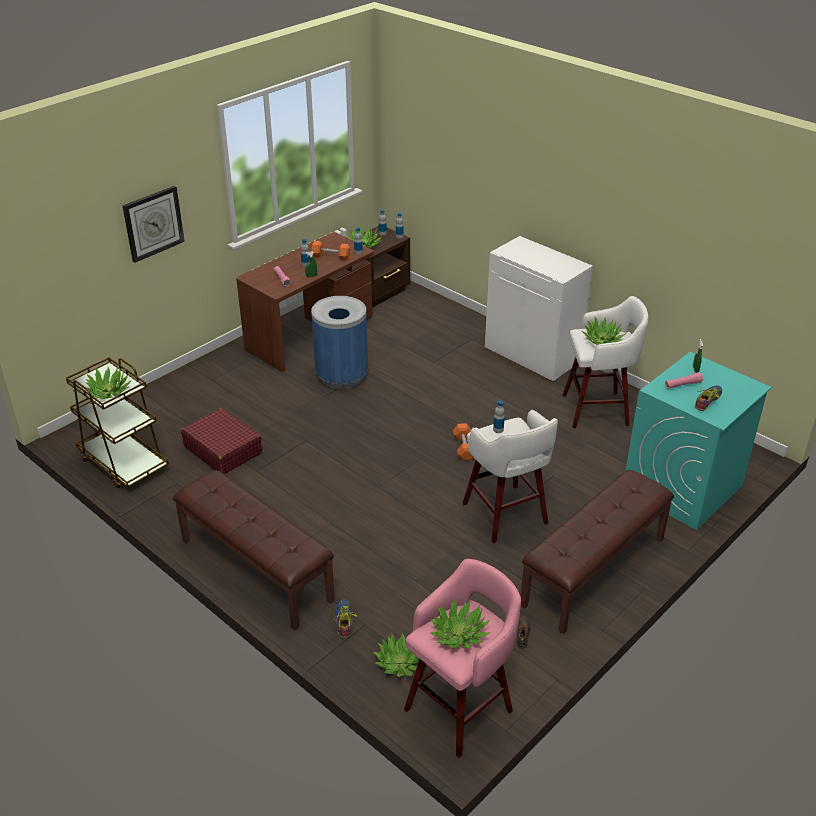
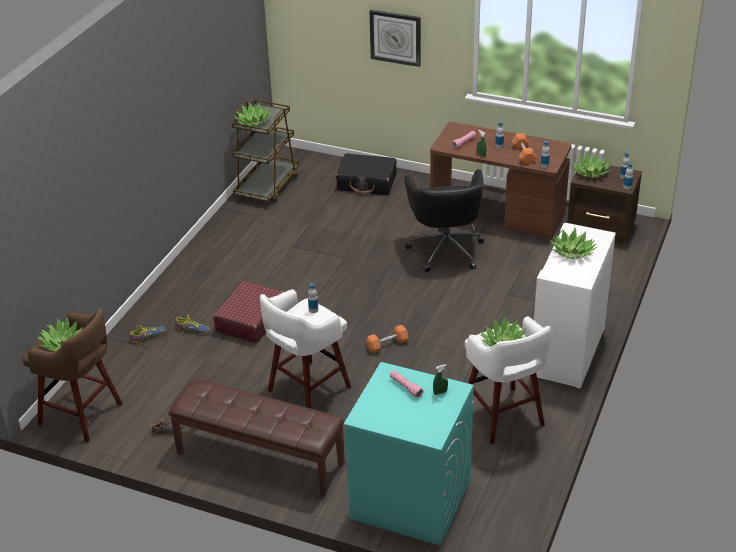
camera: 70 degrees right, 0 degrees up
(185, 393) = (367, 182): none -> black suitcase
(223, 450) = (308, 222): red suitcase -> red suitcase (251, 320)
(255, 570) = (182, 280): brown bench -> none
(342, 377) = (445, 249): blue trash can -> black office chair
(400, 662) = (117, 374): potted plant -> potted plant (572, 252)
(461, 708) = (82, 415): pink stool -> brown stool
(707, 400) = (388, 407): shoe -> shoe (193, 329)

